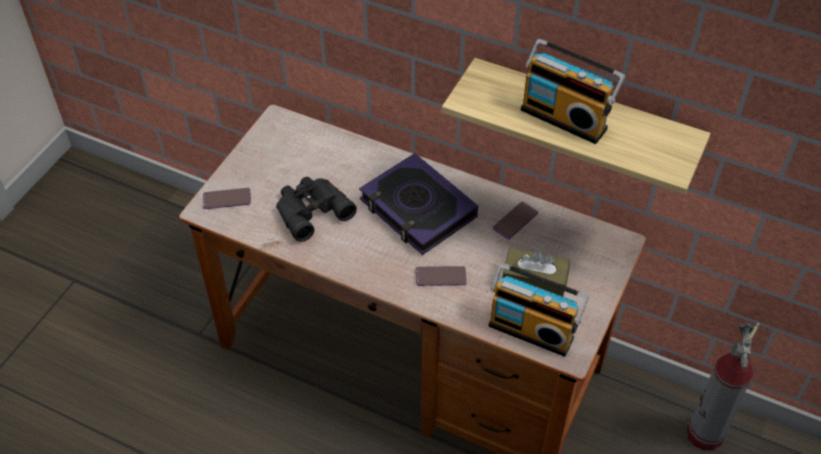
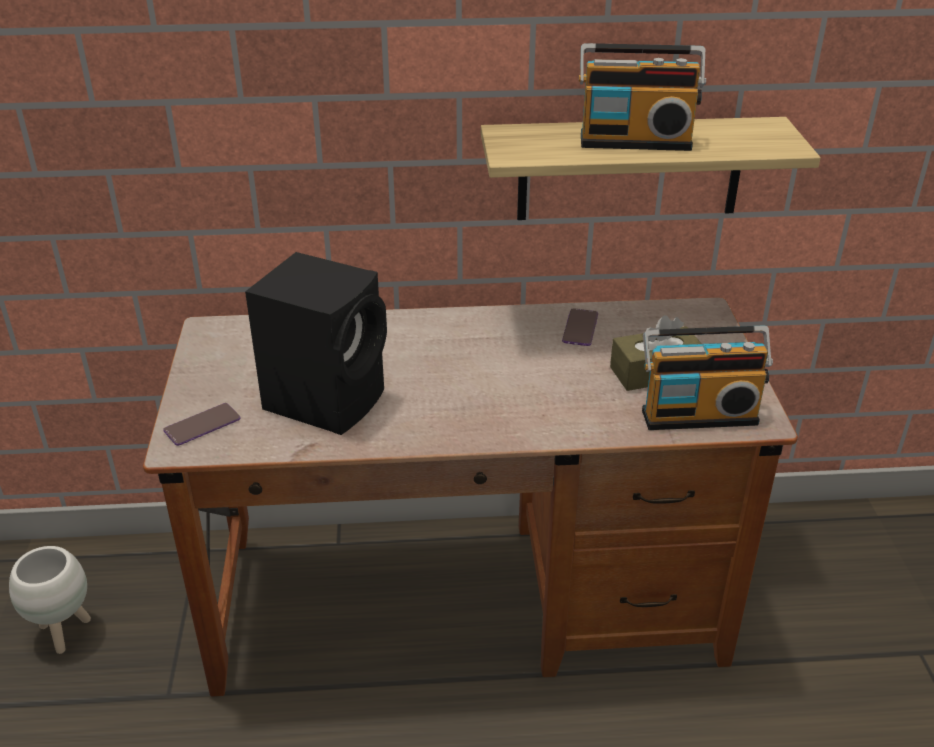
camera: 30 degrees left, 15 degrees down
(165, 264) = (64, 633): none -> white planter
(311, 210) = (328, 398): black binoculars -> black speaker
(417, 209) = (460, 354): book -> none
(441, 276) = (548, 405): phone -> none
(705, 434) = (829, 537): fire extinguisher -> none

